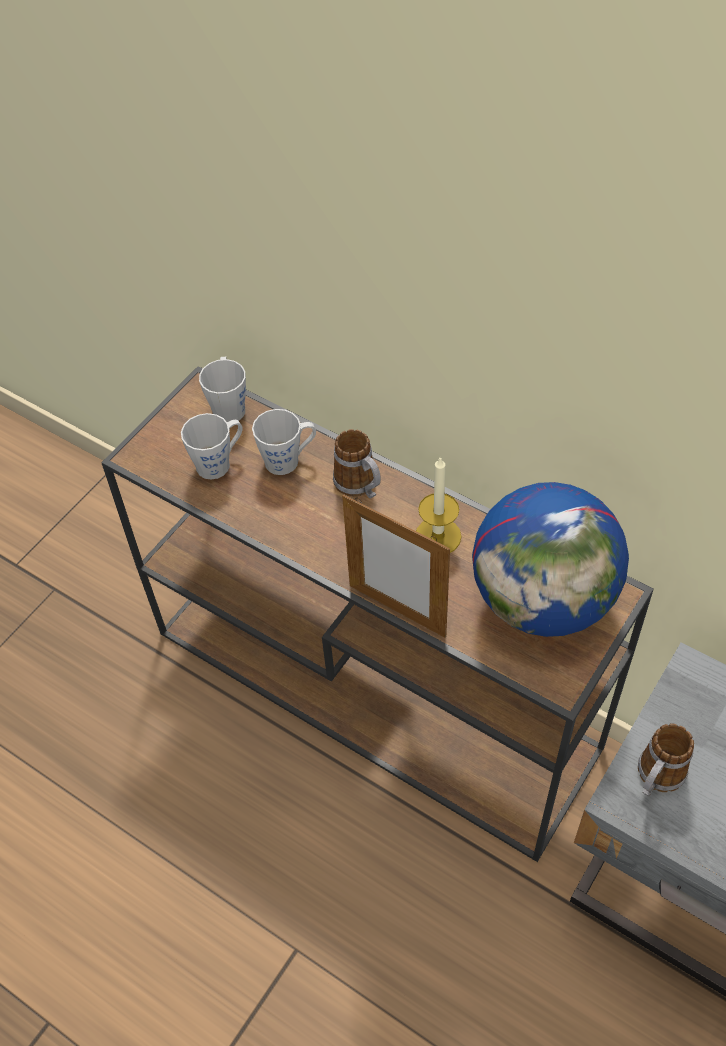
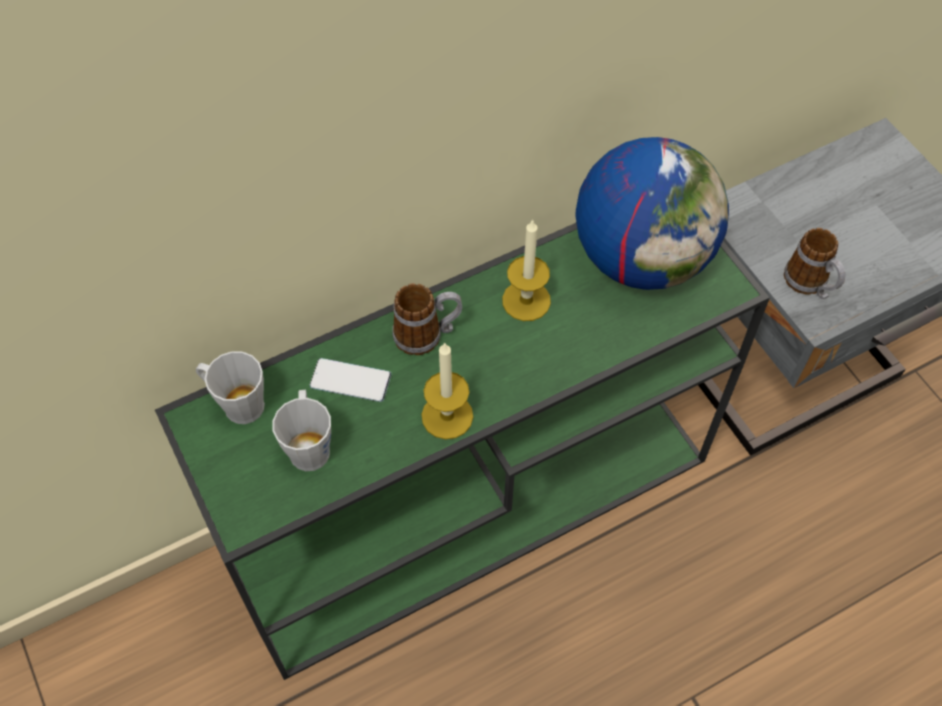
camera: 65 degrees left, 5 degrees up
(288, 460) = (350, 380): grey mug -> phone
(293, 533) = (447, 416): none -> candle
(377, 690) = (474, 503): brown console table -> green console table
(397, 610) = (590, 370): picture frame -> none

